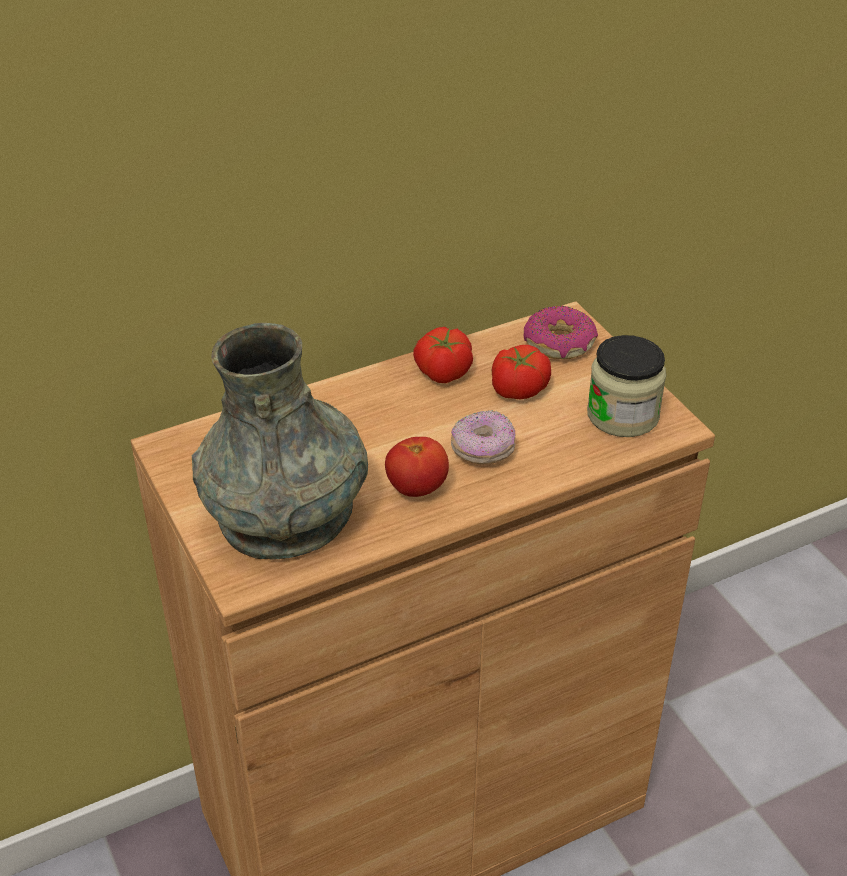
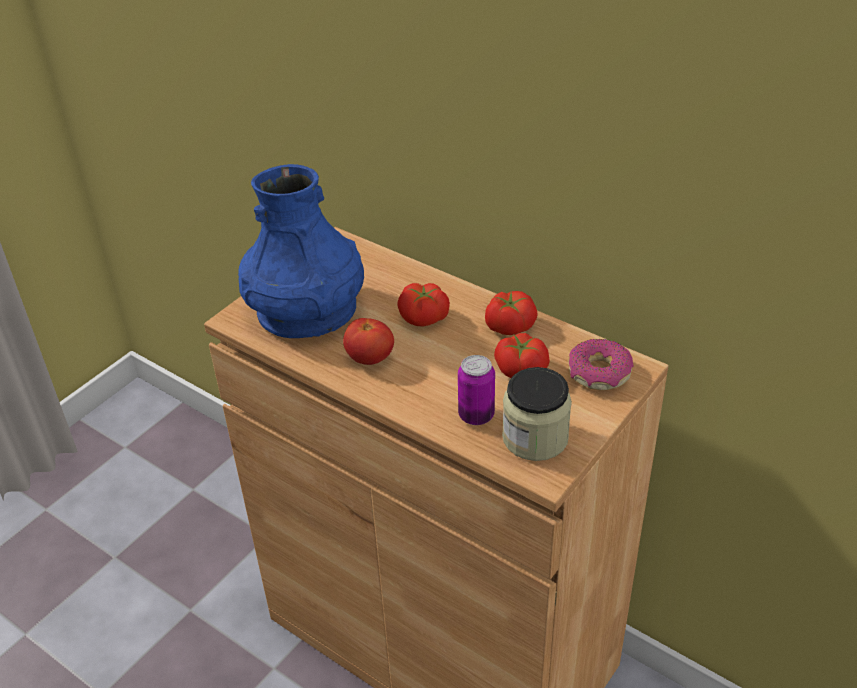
camera: 65 degrees right, 0 degrees up
(285, 513) = (307, 311): grey vase -> blue vase
(379, 425) = (424, 318): none -> tomato
(483, 450) = (434, 376): donut -> none
(565, 441) = (476, 415): none -> can

